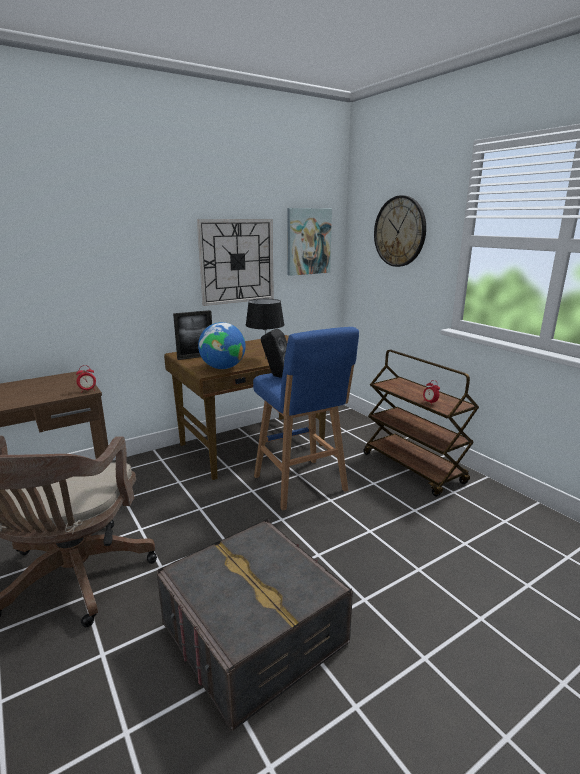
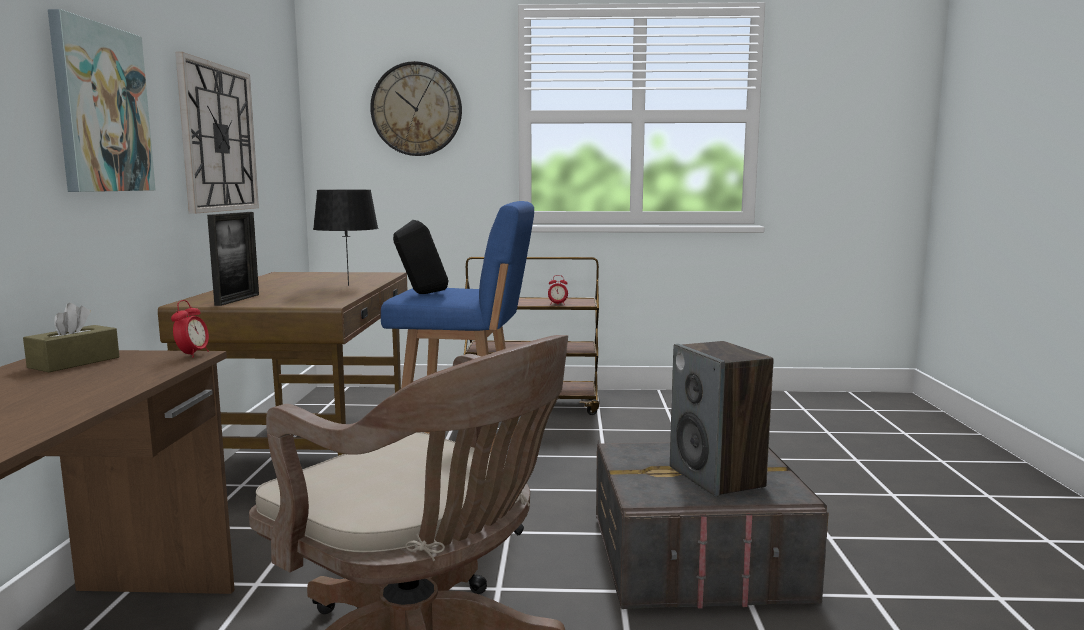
camera: 55 degrees left, 10 degrees down
(63, 381) = (74, 362): none -> brown tissue box
(222, 368) = (330, 298): globe -> none
(244, 592) = (717, 477): none -> speaker
(308, 241) = (276, 120): picture -> picture (101, 109)

